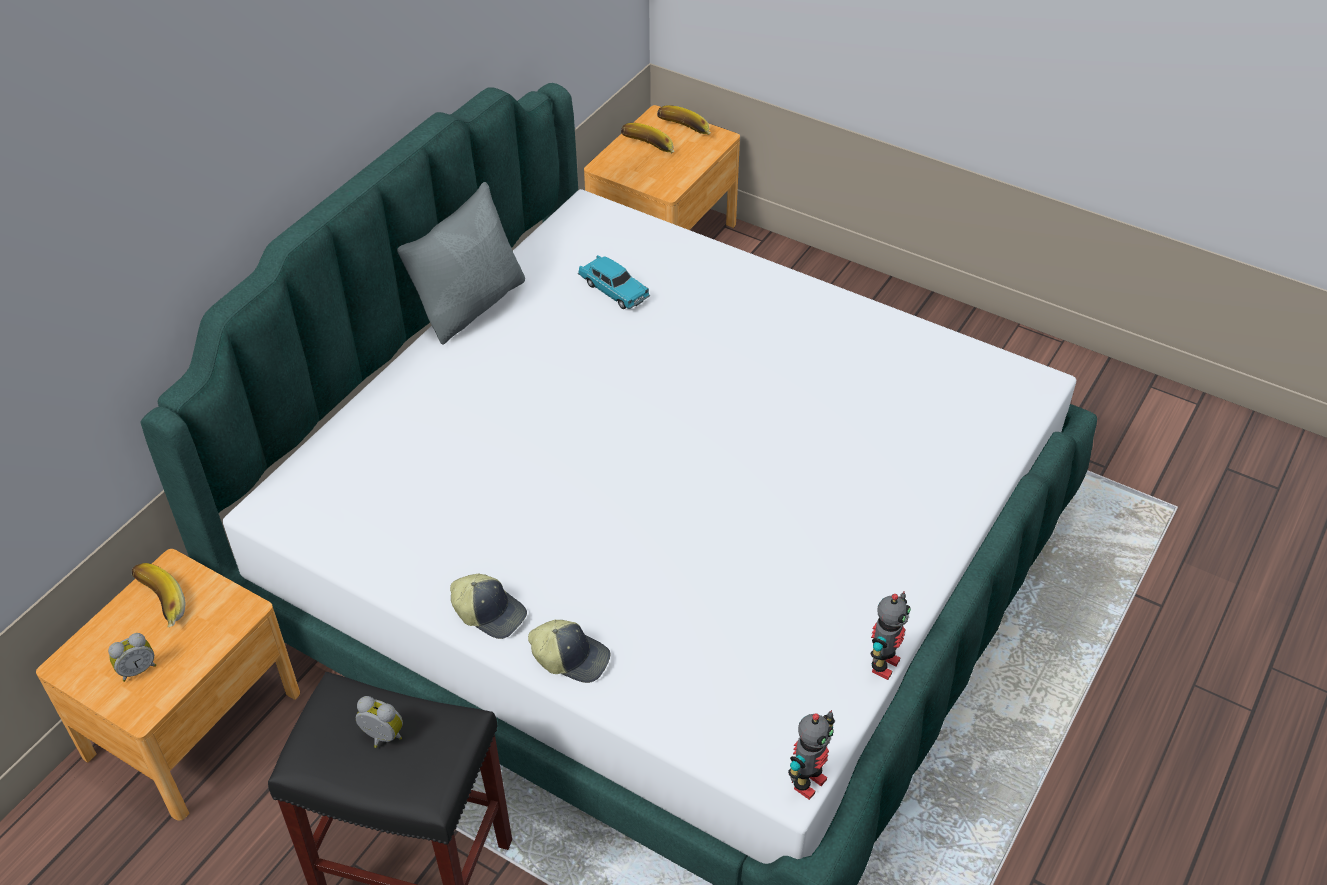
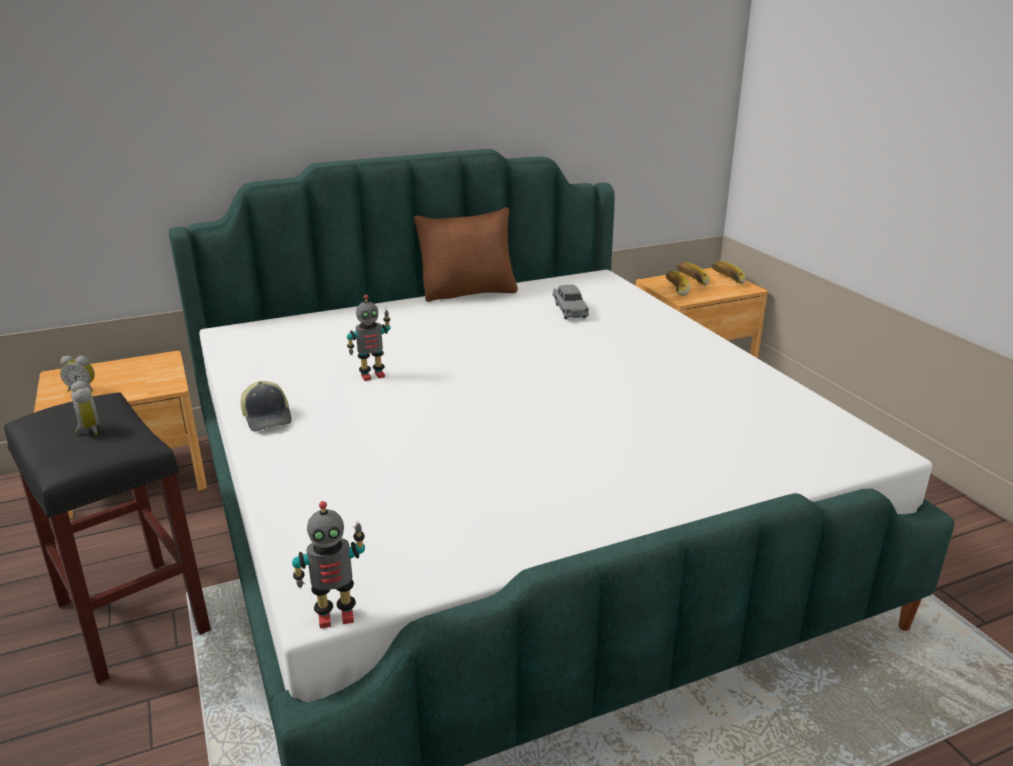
camera: 35 degrees right, 20 degrees down
(157, 604) = (136, 368): banana -> banana (673, 291)
(471, 305) = (469, 293): grey pillow -> brown pillow
(571, 657) = (281, 459): cap -> none
(613, 290) = (570, 310): turquoise toy car -> grey toy car
(883, 665) = (509, 569): toy robot -> toy robot (372, 375)

